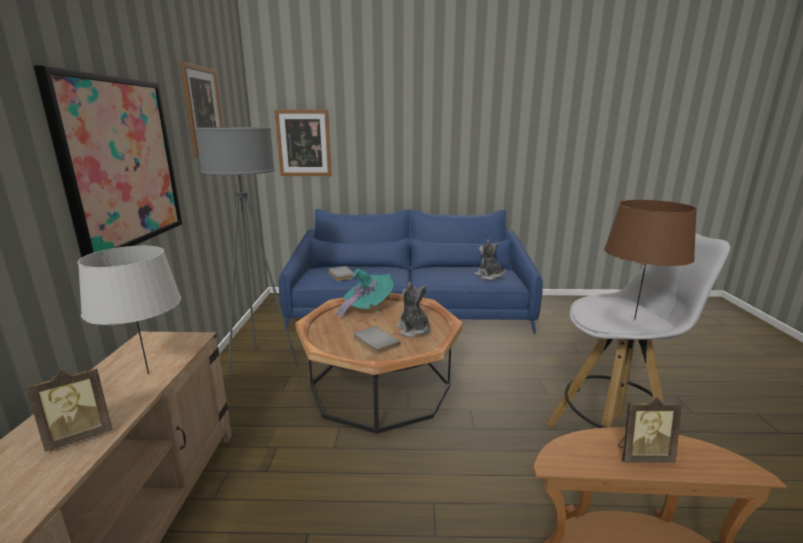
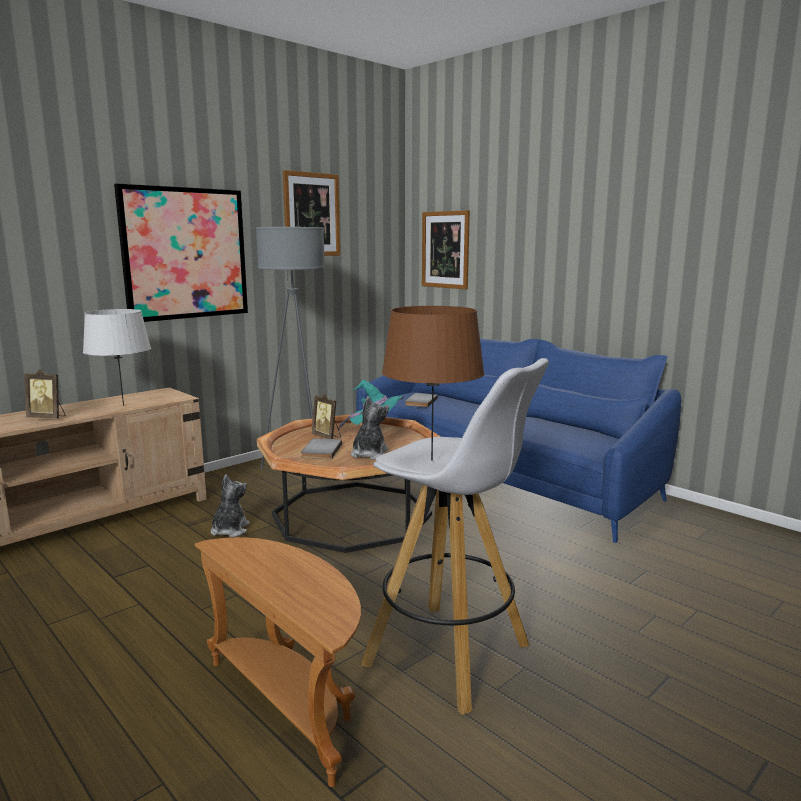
camera: 45 degrees right, 5 degrees down
(489, 276) = (575, 441): plush toy -> plush toy (229, 530)
(642, 456) = (282, 575): picture frame -> picture frame (327, 437)

